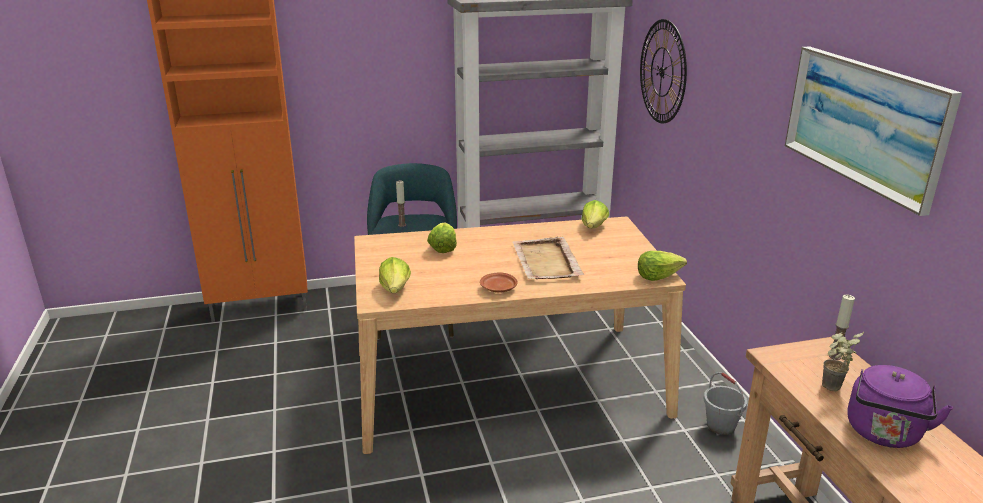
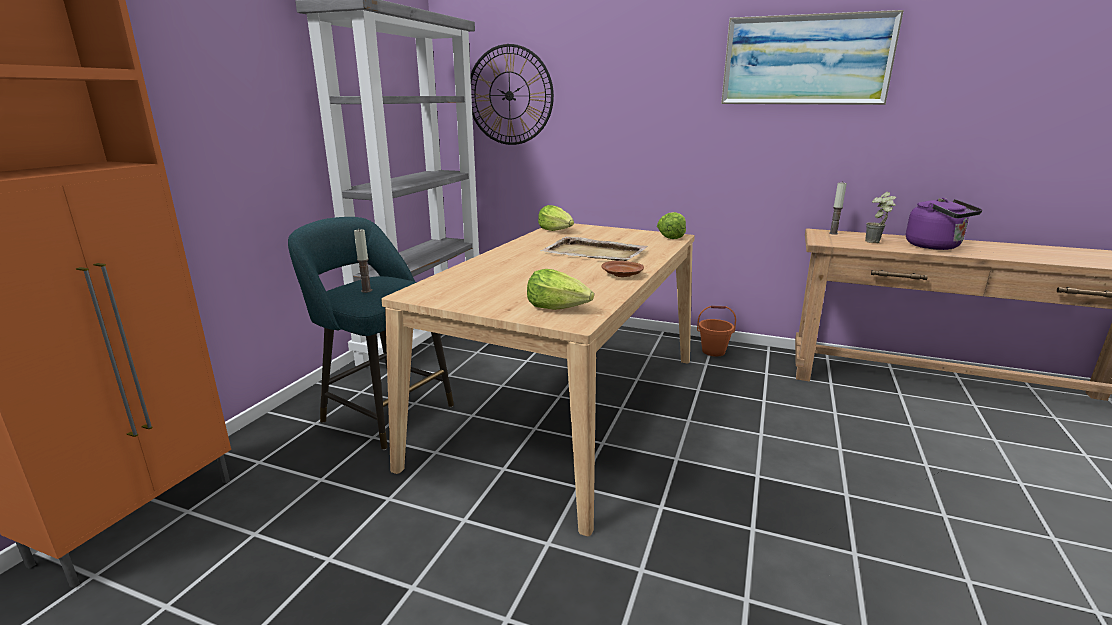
camera: 55 degrees left, 5 degrees down
(442, 247) = (496, 273): lettuce -> none
(721, 426) = (713, 351): grey bucket -> orange bucket

